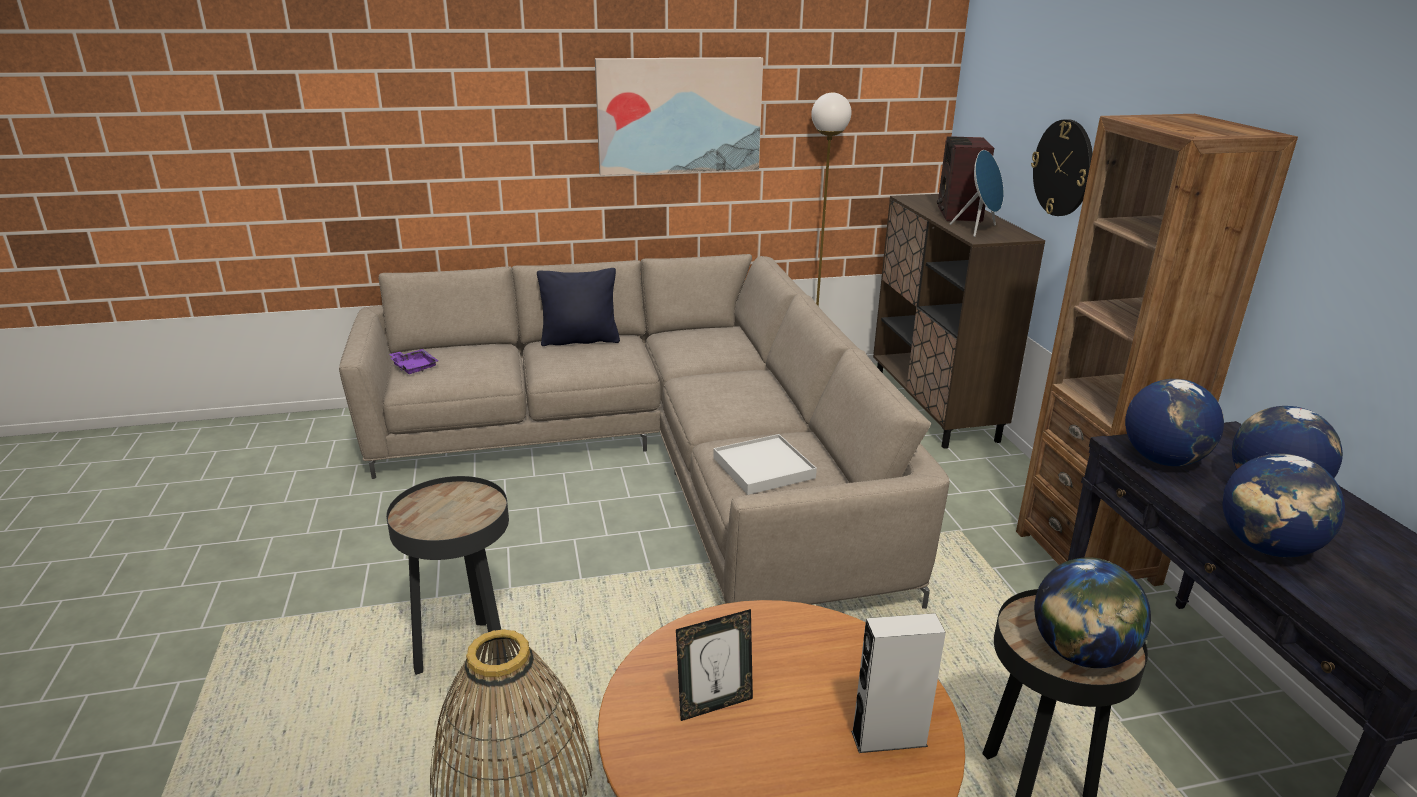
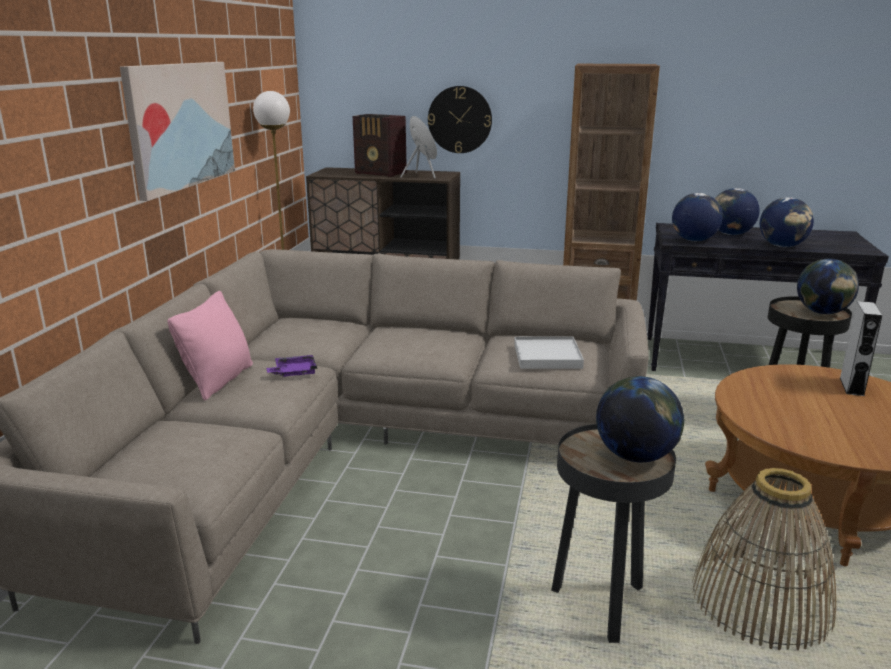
camera: 65 degrees left, 5 degrees down
(414, 367) = (157, 481): purple tray -> purple tray (294, 372)
(450, 521) = (635, 456): none -> globe
(580, 340) = (218, 381): black pillow -> pink pillow
(714, 705) = (826, 425): picture frame -> none

